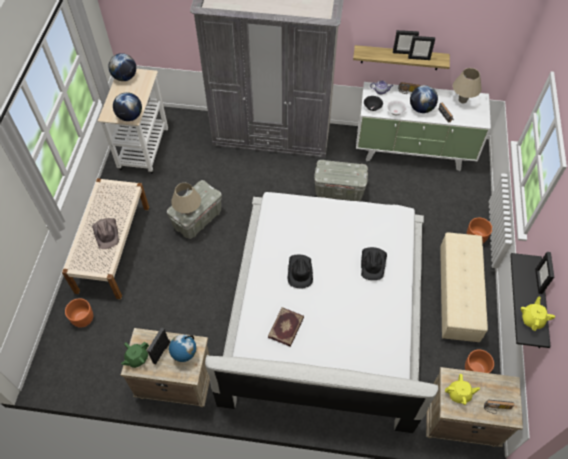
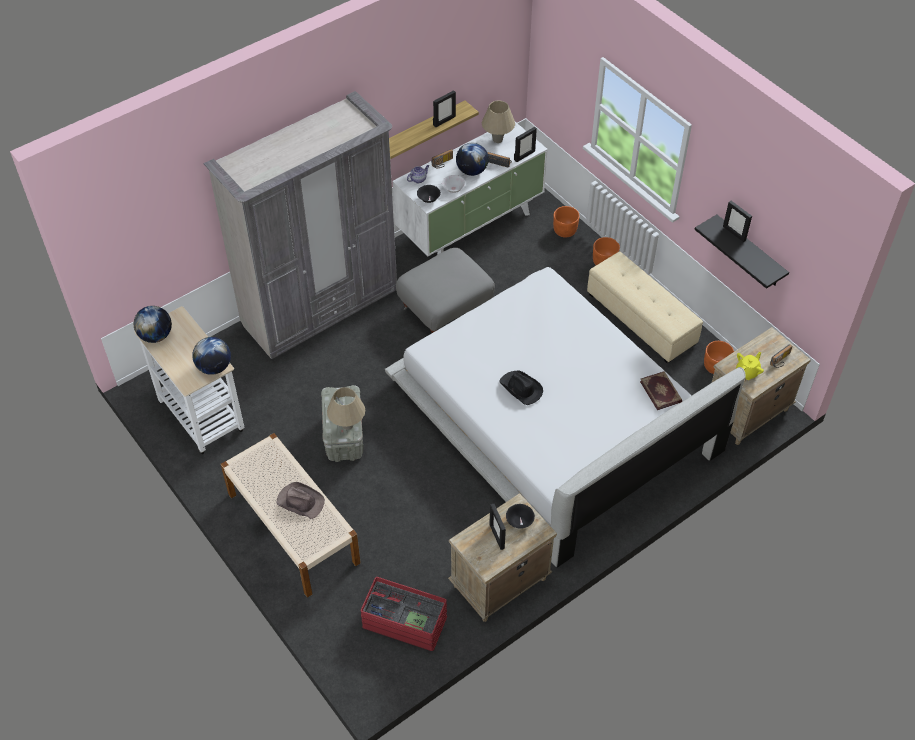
camera: 45 degrees left, 5 degrees down
(83, 319) = (345, 609): orange planter -> orange planter (565, 231)
(101, 355) = (404, 622): none -> red storage box
(137, 358) = (483, 558): green teapot -> none
(185, 355) = (519, 521): globe -> black bowl
(286, 327) = (563, 439): book -> book (661, 391)
(338, 190) = (445, 309): grey storage box -> grey ottoman
(373, 263) = (571, 334): black hat -> none
(403, 52) = (425, 124): picture frame -> picture frame (524, 155)
(532, 319) = (759, 263): yellow teapot -> none

